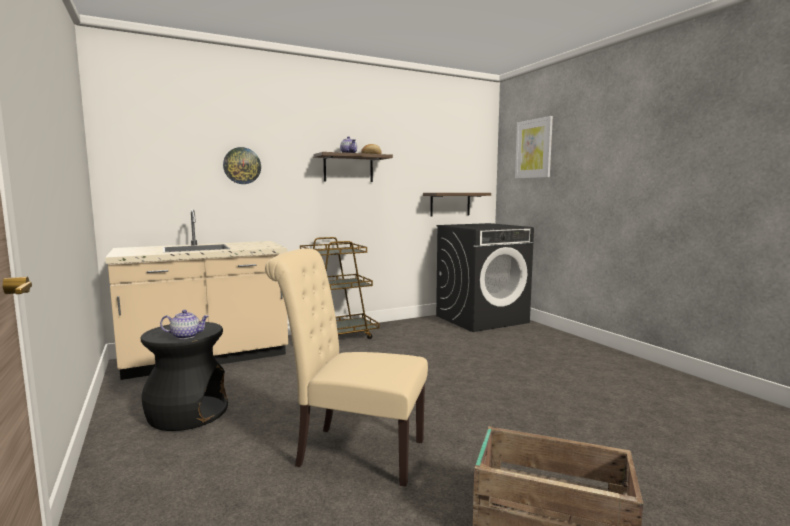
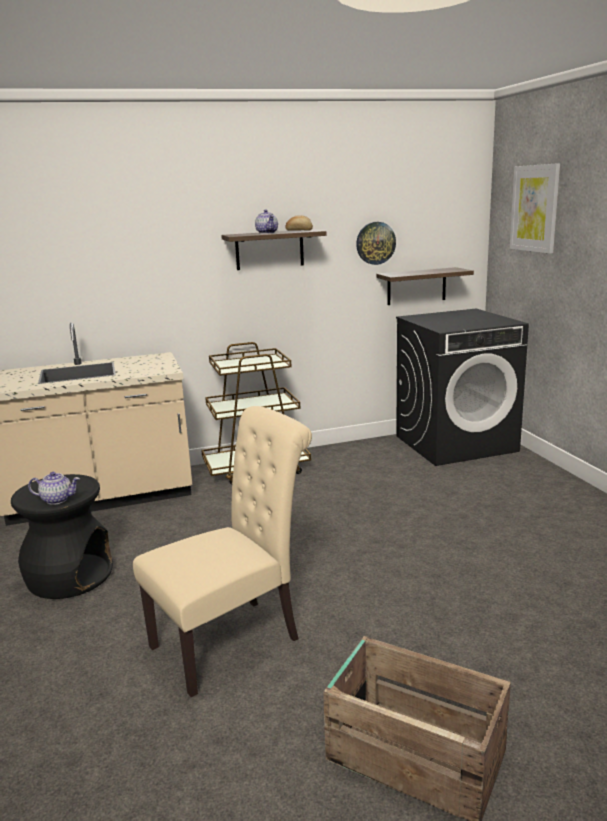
camera: 10 degrees right, 10 degrees up
(242, 165) = (129, 259): wall clock -> wall clock (375, 243)
(353, 452) = (234, 639): beige chair -> beige chair turned 120 degrees clockwise

